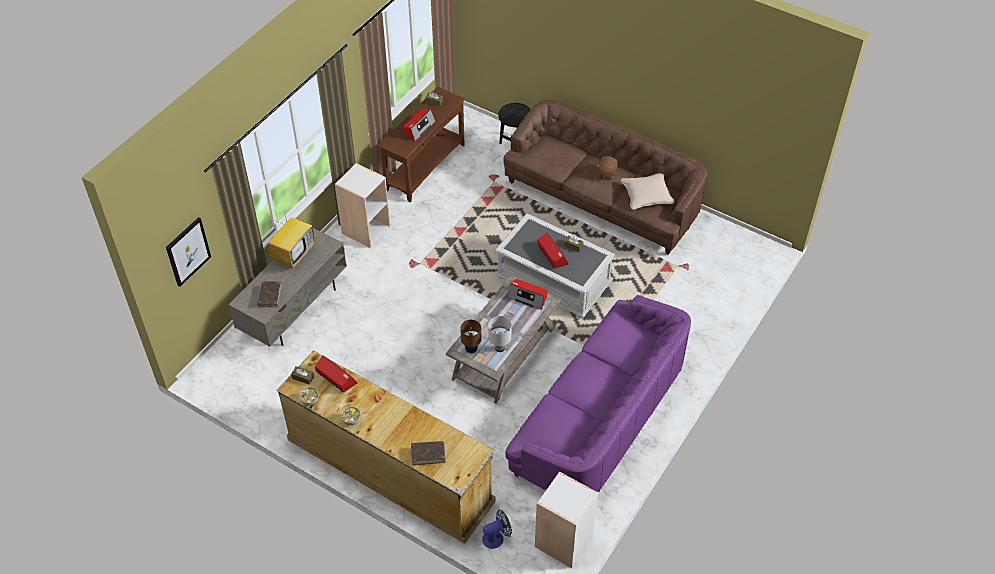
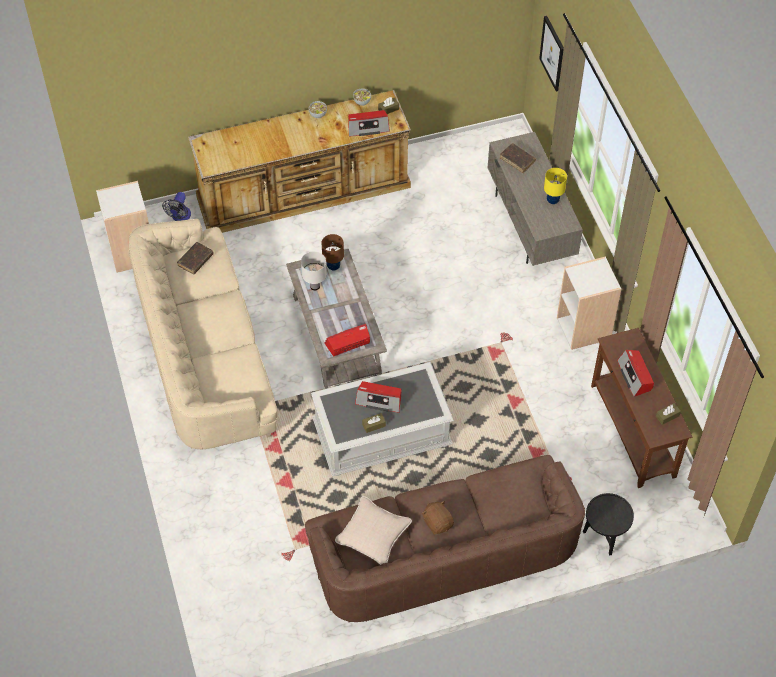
camera: 130 degrees right, 5 degrees up
(294, 254) = (553, 201): television -> yellow table lamp
(428, 455) = (240, 138): brown book -> brown book (195, 260)
(600, 417) = (205, 354): purple sofa -> beige sofa

